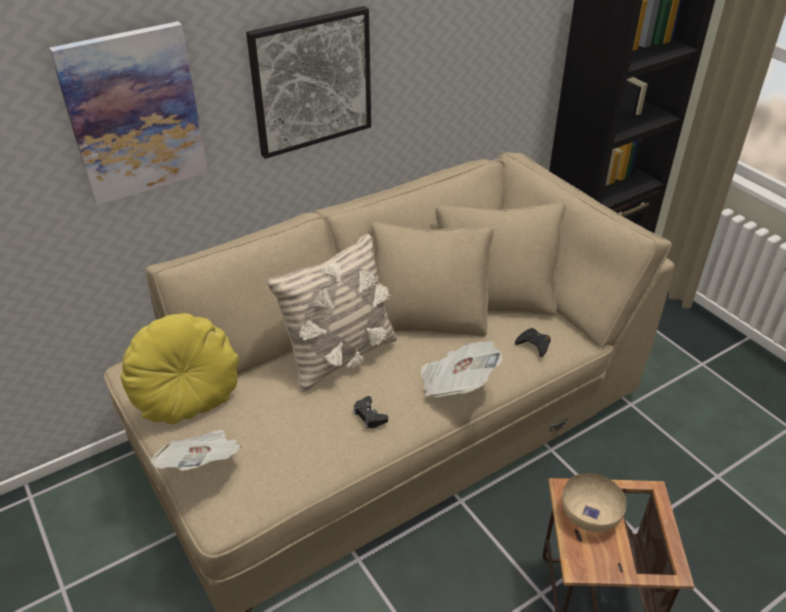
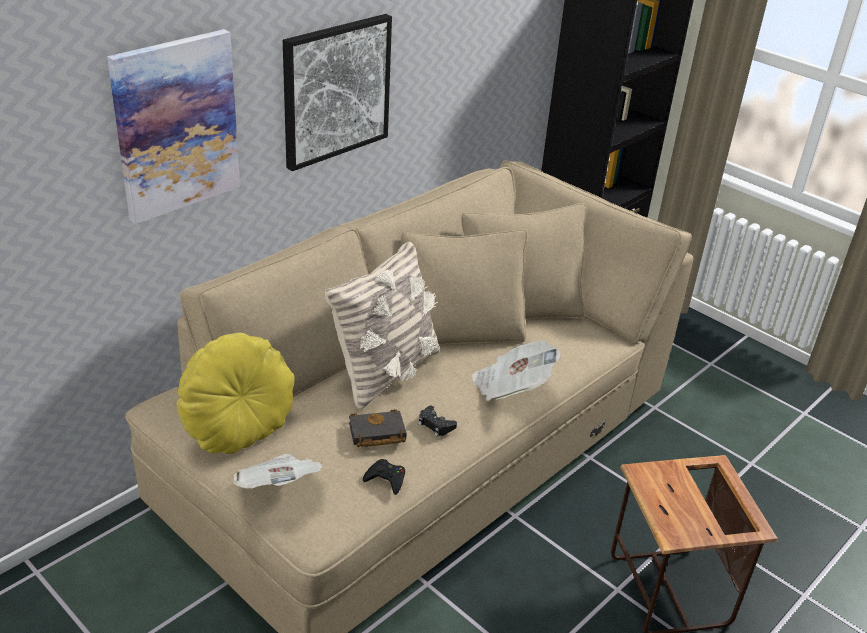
camera: 15 degrees left, 5 degrees down
(309, 419) = (376, 434): none -> black book
(534, 344) = (573, 345): black game controller -> black game controller (386, 479)
(589, 515) = (667, 491): beige bowl -> none

